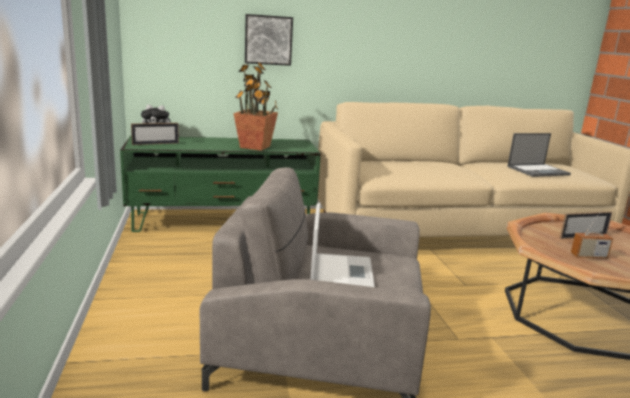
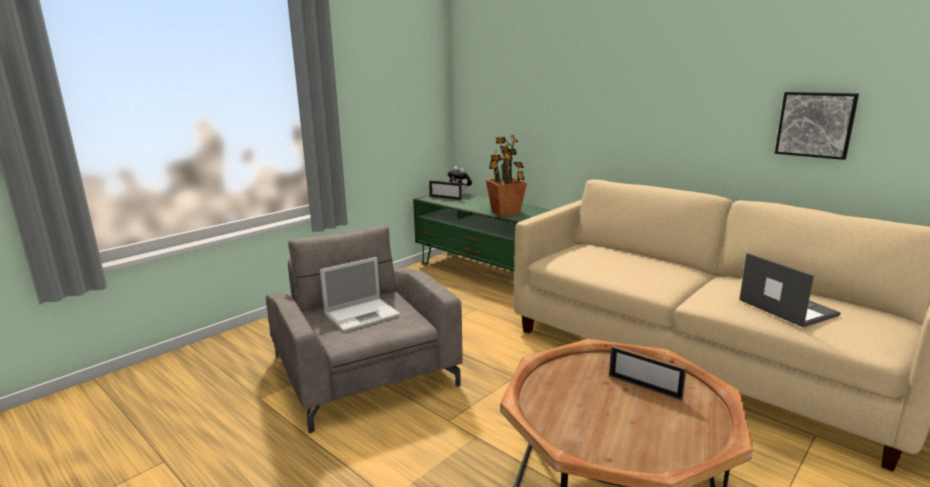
camera: 55 degrees right, 0 degrees up
(268, 40) = (546, 113): picture -> picture (815, 124)
(538, 170) = (786, 307): laptop -> laptop turned 150 degrees counterclockwise
(588, 256) = (579, 398): radio -> none

